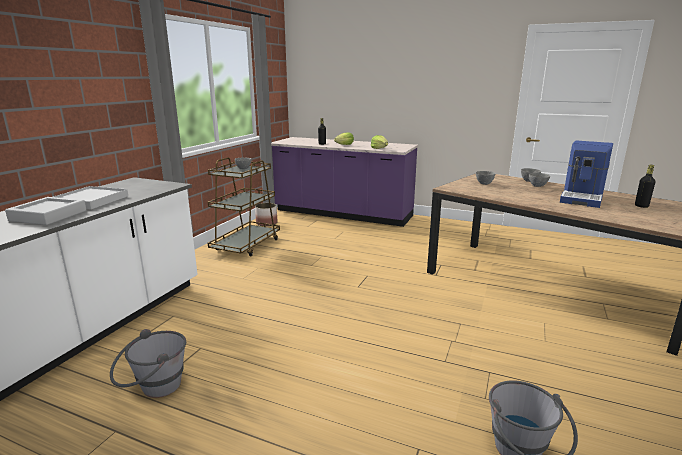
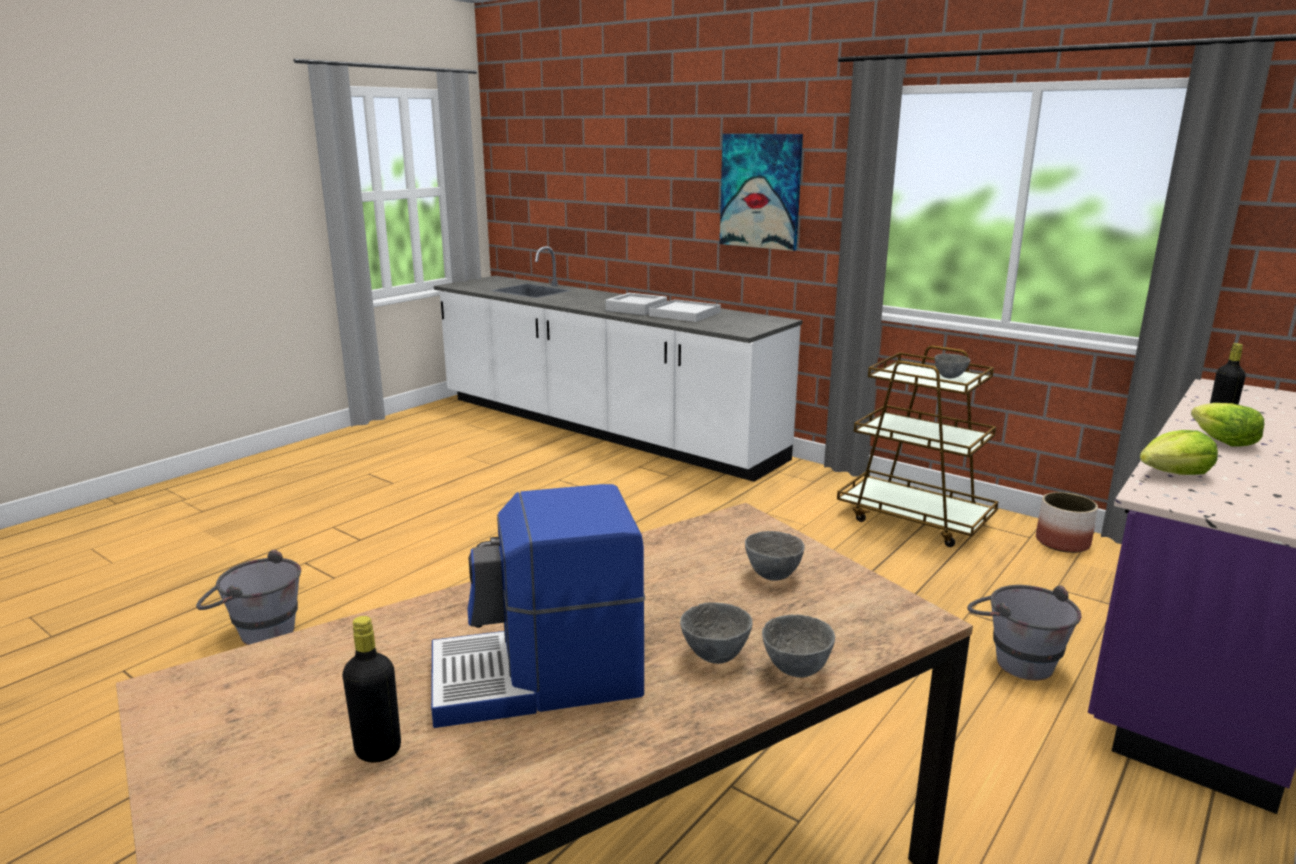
camera: 105 degrees right, 0 degrees up
(74, 86) = (760, 191): none -> picture
(154, 389) = (535, 473): grey bucket -> grey bucket (1014, 658)
(583, 198) = (538, 678): coffee machine -> coffee machine turned 60 degrees counterclockwise

